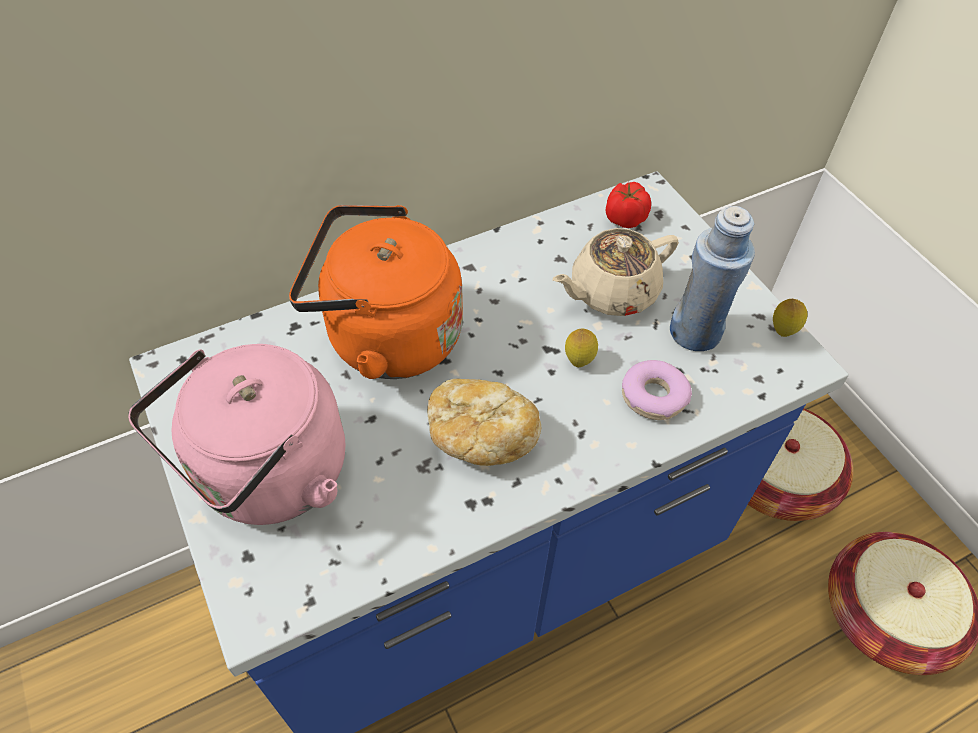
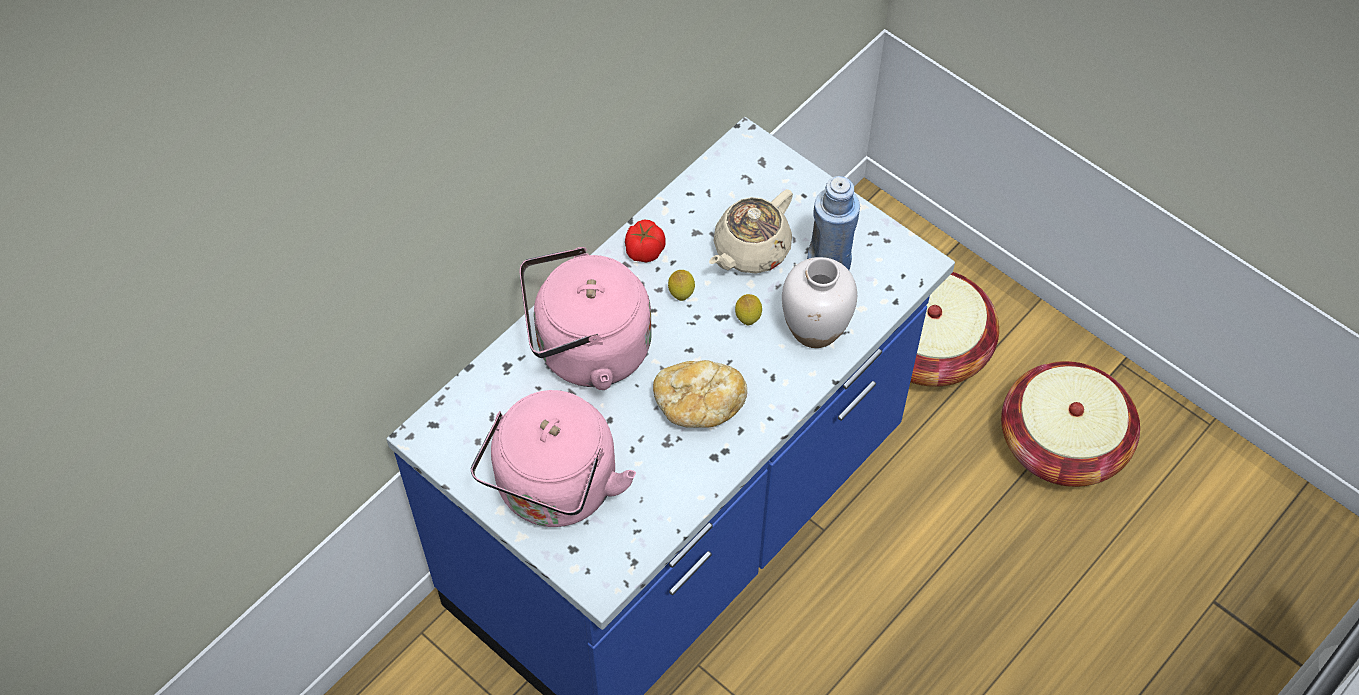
camera: 20 degrees left, 5 degrees up
(386, 337) = (586, 350): orange kettle -> pink kettle
(624, 218) = (734, 175): tomato -> tomato (644, 251)
(654, 396) = (815, 329): donut -> white vase
(783, 331) = (895, 240): lemon -> lemon (681, 295)

